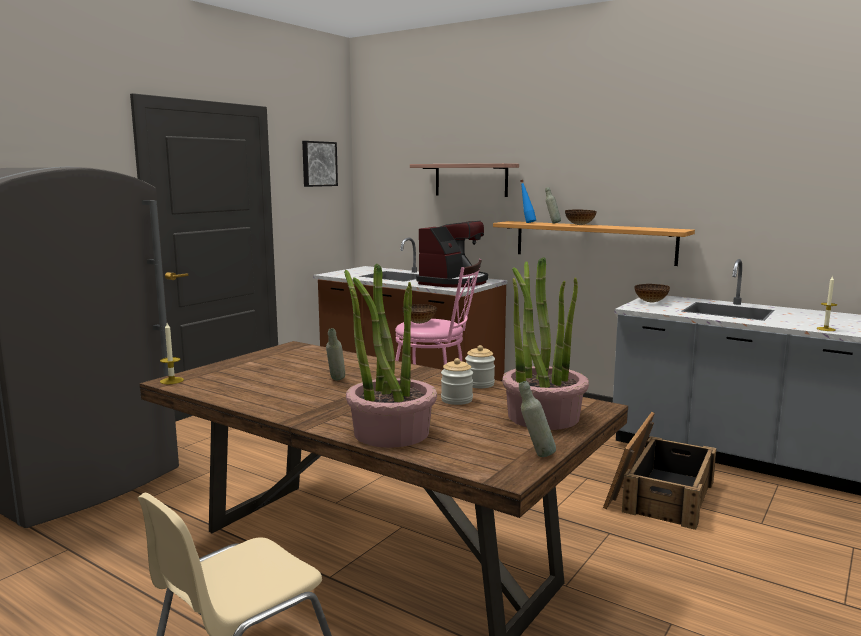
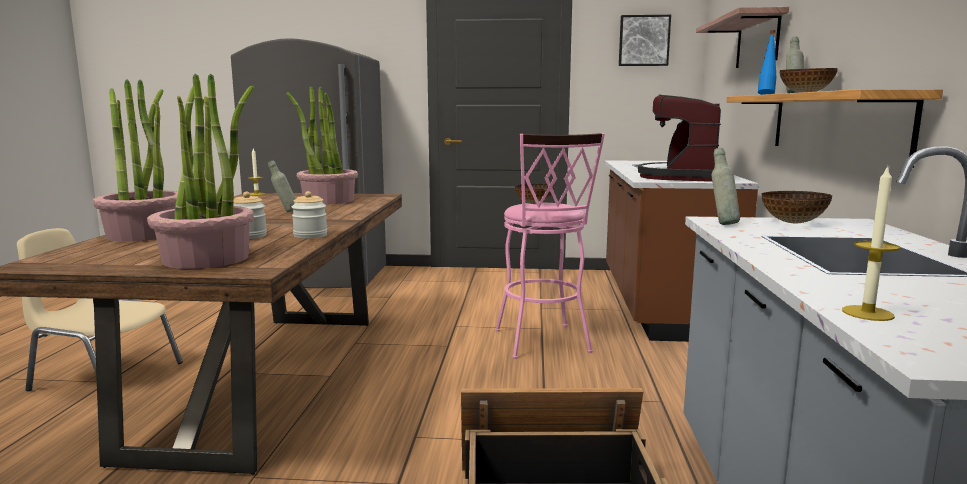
camera: 60 degrees right, 0 degrees up
(289, 363) = (328, 200): none -> potted plant
(454, 282) = (680, 177): coffee machine -> coffee machine turned 105 degrees clockwise
(536, 455) = (81, 267): grey bottle -> grey bottle (722, 224)

